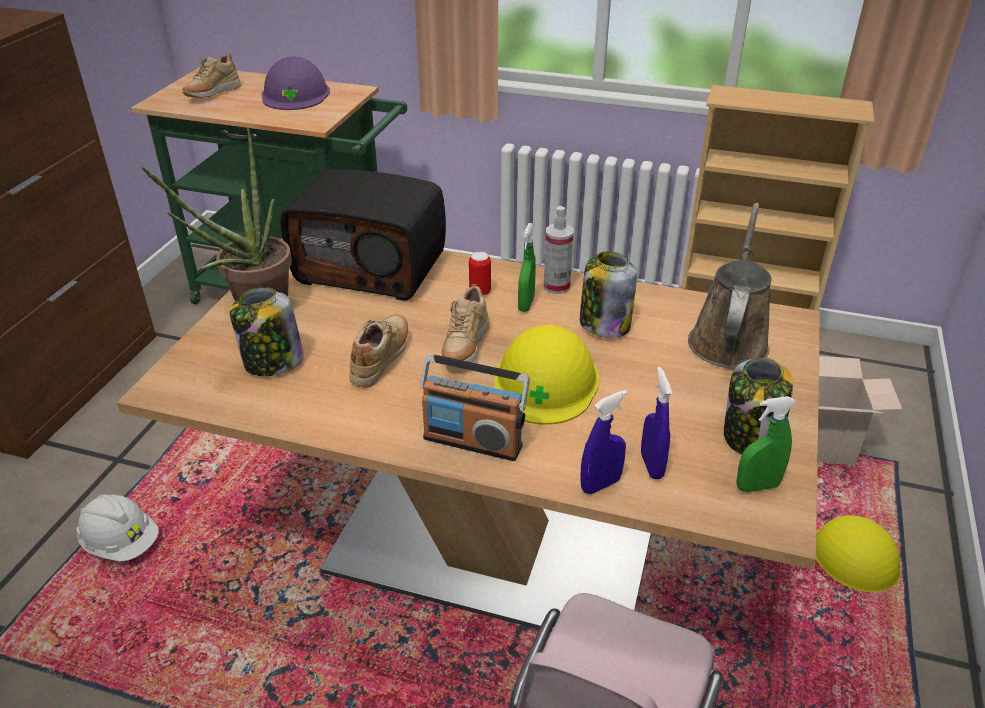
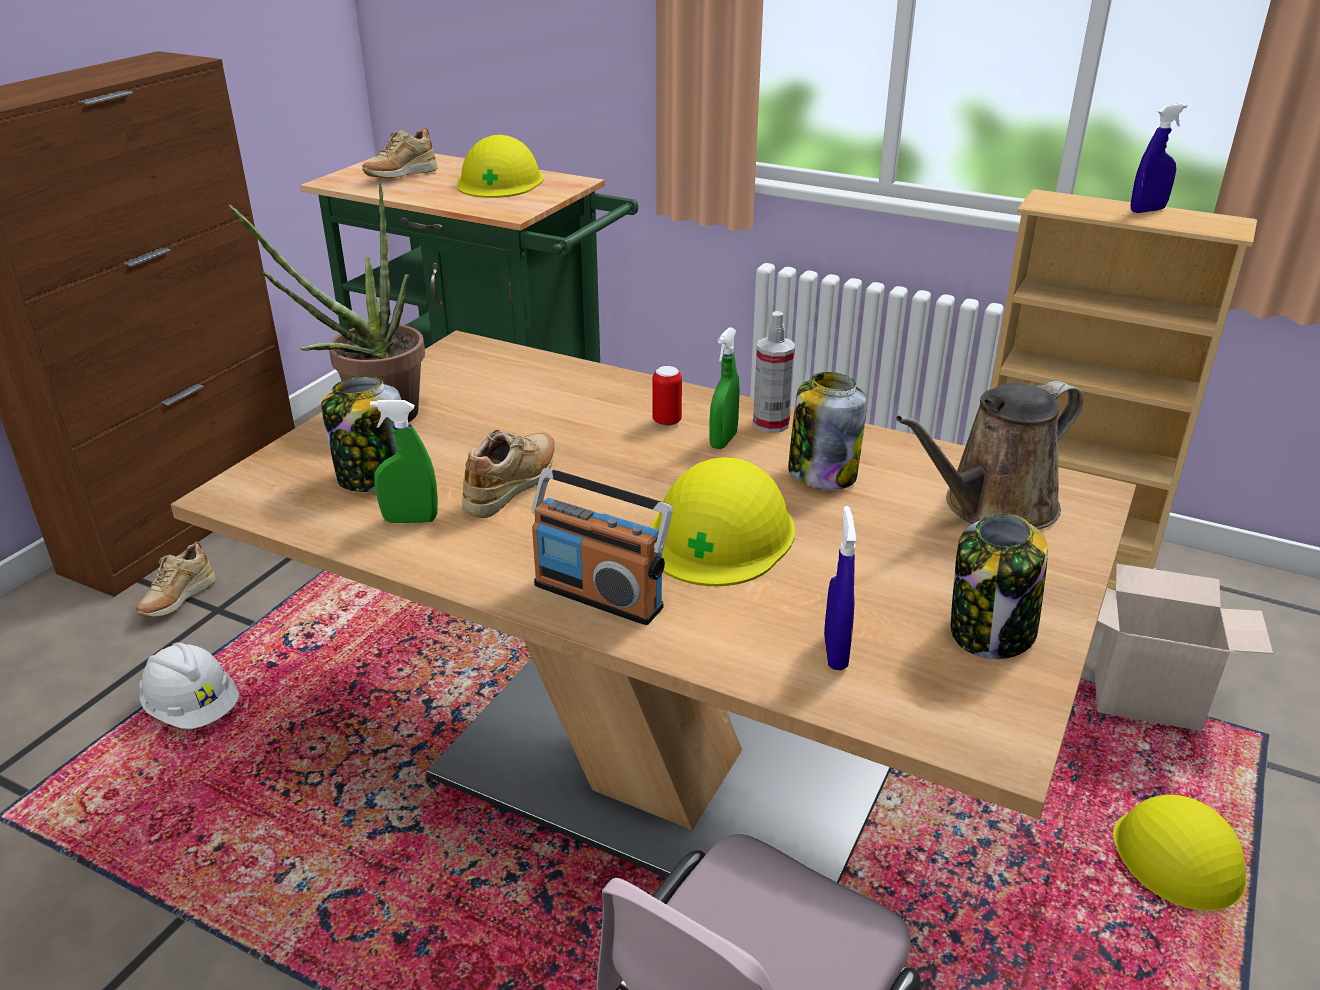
camera: 10 degrees right, 5 degrees down
(295, 94) = (500, 181): purple hard hat -> yellow hard hat
(372, 267) = (537, 382): radio -> none
(465, 349) = (625, 485): beige shoe -> beige shoe (177, 601)
(600, 484) = (756, 668): blue spray bottle -> blue spray bottle (1147, 210)
(729, 339) = (992, 507): brown watering can -> brown watering can turned 150 degrees counterclockwise
(757, 486) = (981, 696): green spray bottle -> green spray bottle (410, 520)

